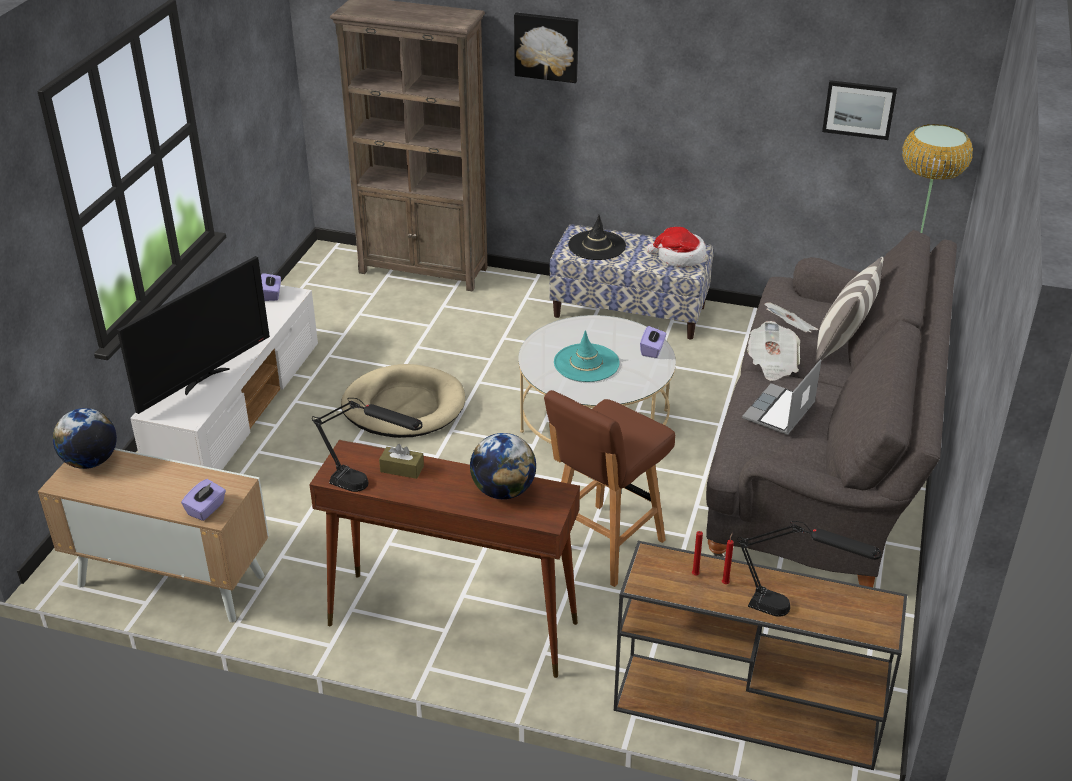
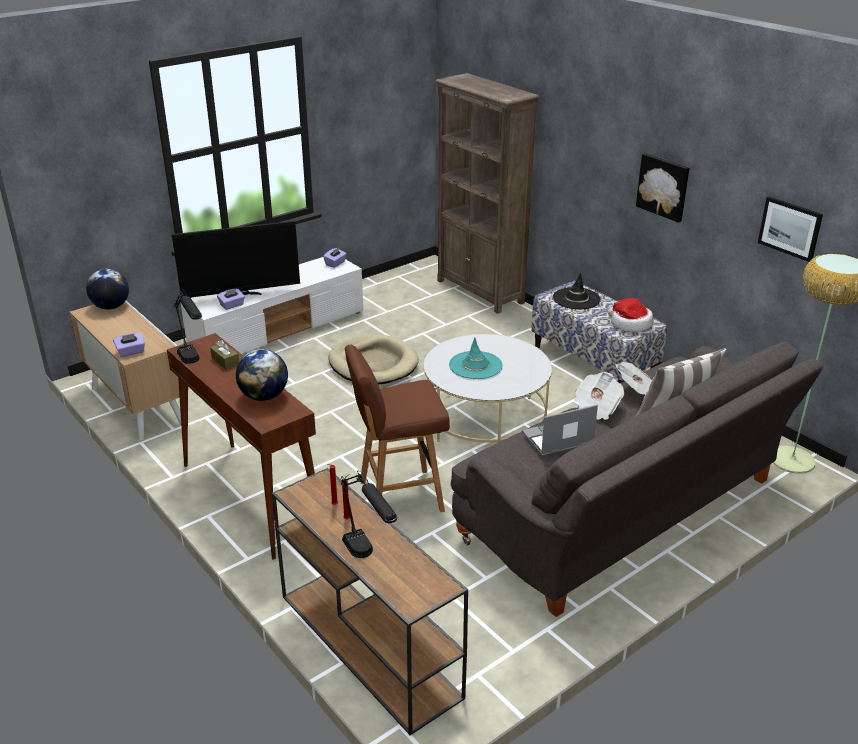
camera: 35 degrees right, 5 degrees down
(547, 46) = (575, 131): picture -> picture (663, 187)
(652, 350) = (533, 374): purple tissue box -> purple tissue box (232, 305)

